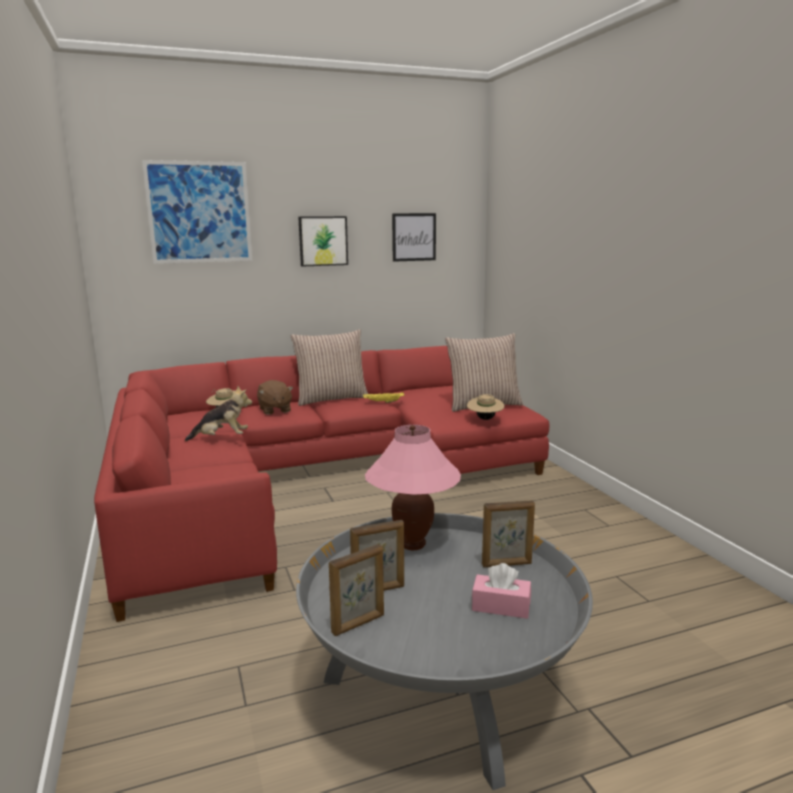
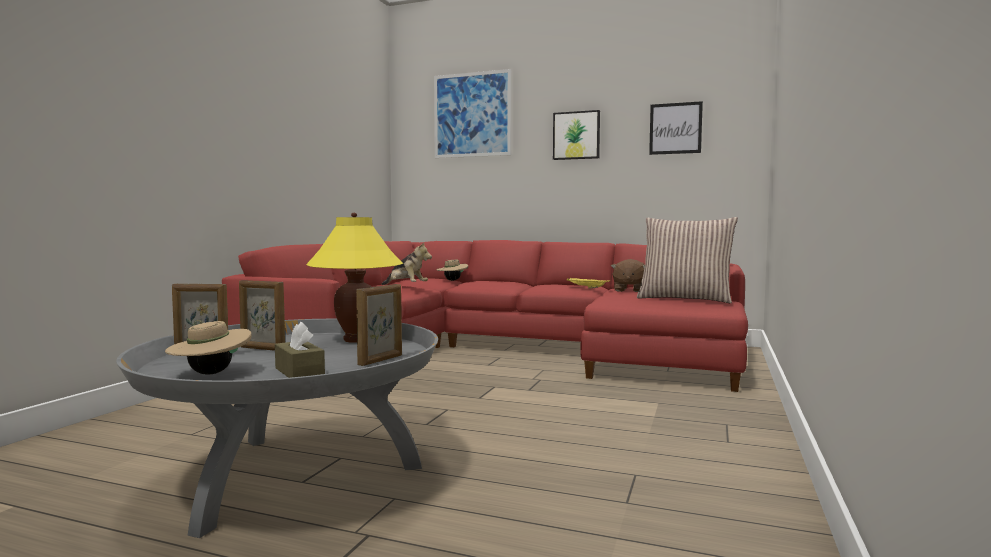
camera: 40 degrees right, 10 degrees down
(274, 410) = (486, 282): brown plush toy -> brown plush toy (629, 290)
(331, 399) = (551, 283): pillow -> none
(413, 544) = (356, 340): pink table lamp -> yellow table lamp
(485, 419) = (658, 305): beige hat -> beige hat (210, 373)
(501, 606) = (299, 372): pink tissue box -> brown tissue box
(507, 564) = (381, 360): picture frame -> picture frame turned 90 degrees counterclockwise

